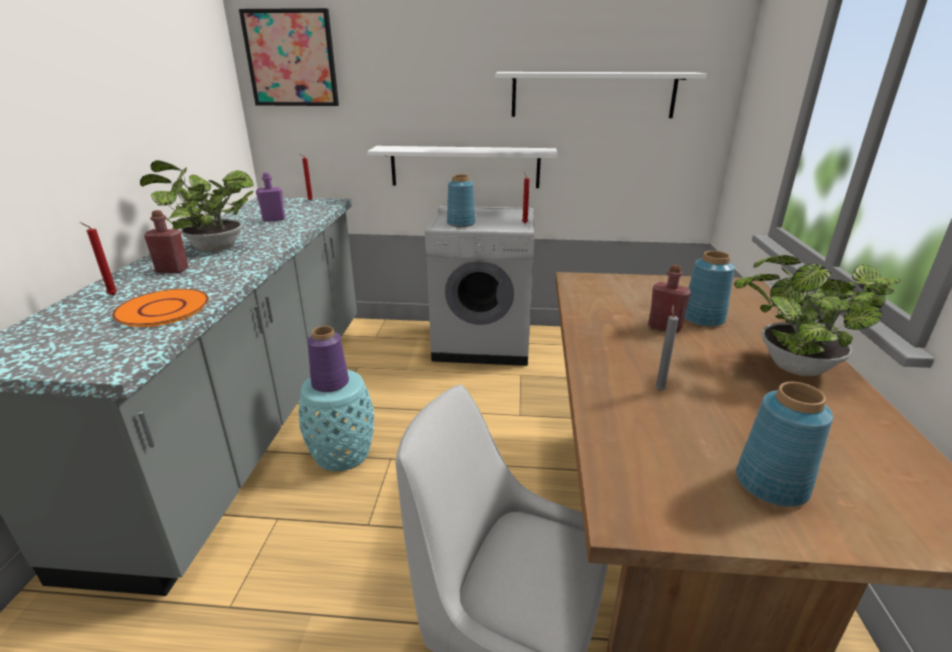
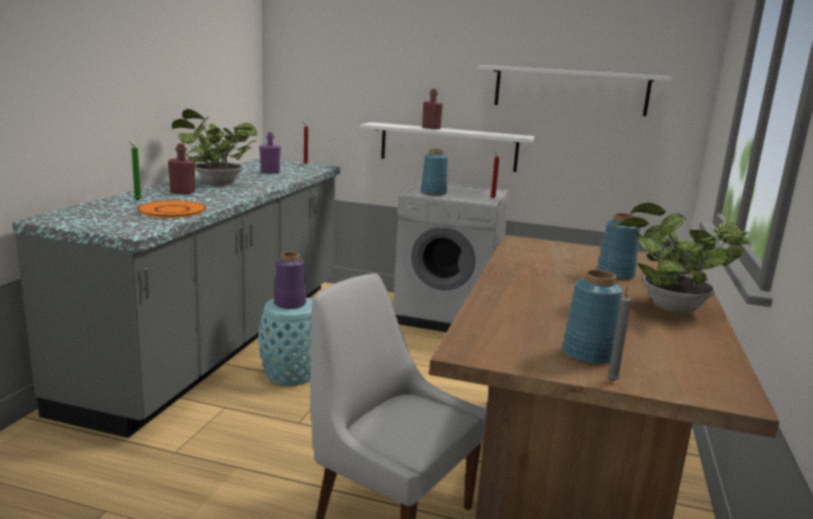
camera: 10 degrees right, 10 degrees down
(111, 295) = (136, 200): red candle -> green candle
(291, 58) = (309, 44): picture -> none
(659, 389) = (541, 304): grey candle -> grey candle (612, 380)
(664, 327) = (575, 275): red bottle -> red bottle (431, 128)

